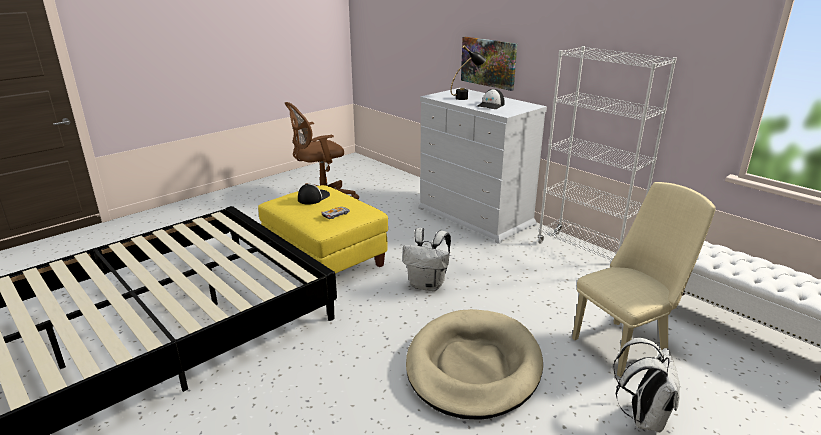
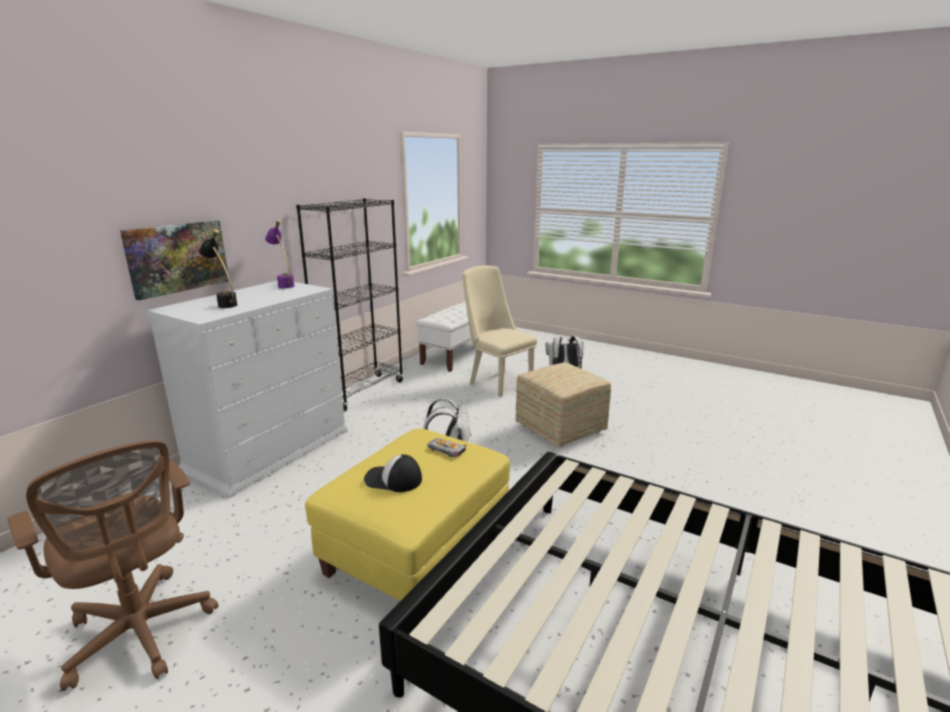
camera: 105 degrees left, 5 degrees down
(473, 367) = (561, 429): beige dog bed -> ottoman
(491, 105) = (274, 294): cap -> none
(523, 107) = (284, 285): none -> purple table lamp
(585, 252) = (362, 392): white bookcase -> black bookcase

